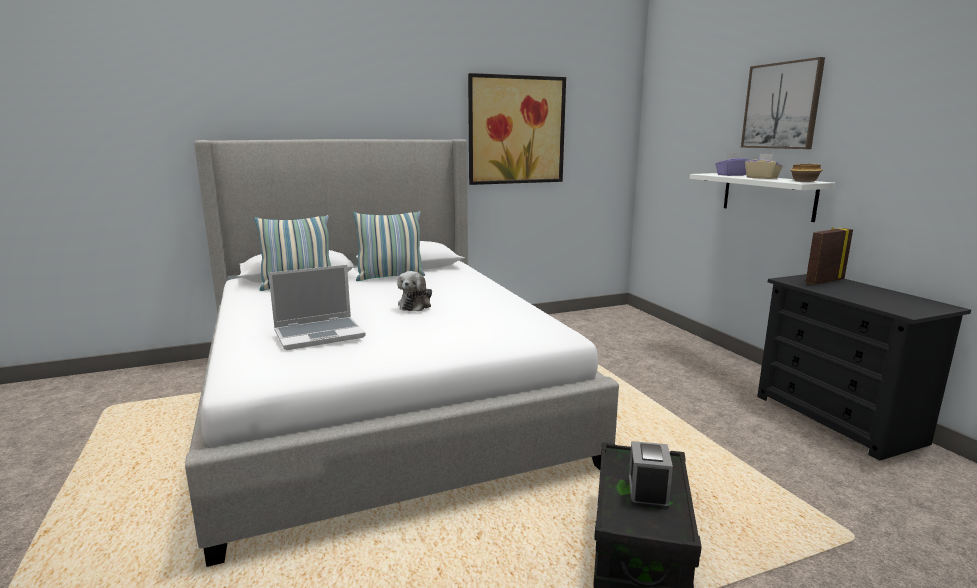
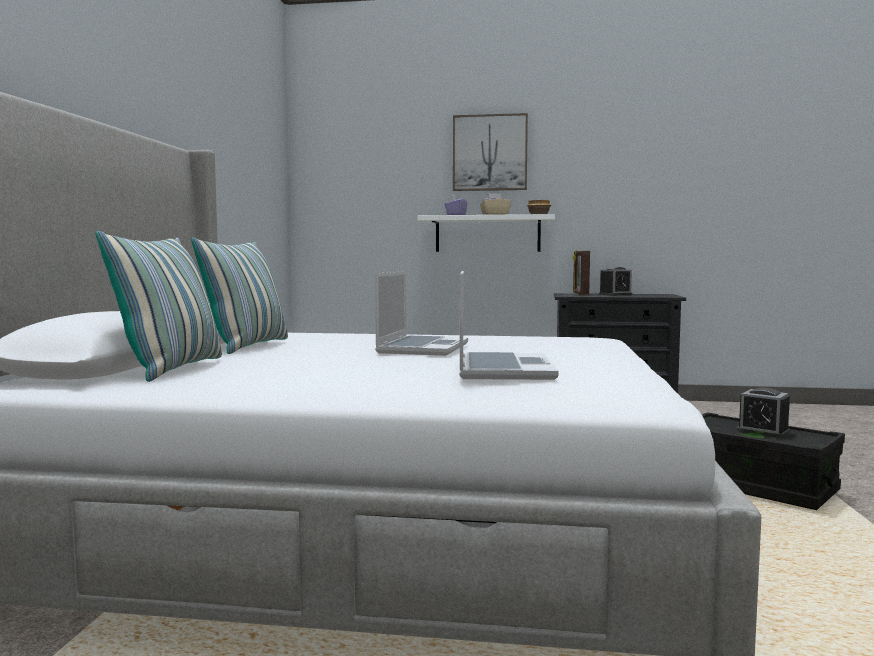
camera: 60 degrees left, 10 degrees down
(416, 305) = (422, 348): plush toy -> laptop
(516, 130) = (218, 153): picture -> none
(860, 291) = (615, 294): none -> alarm clock

